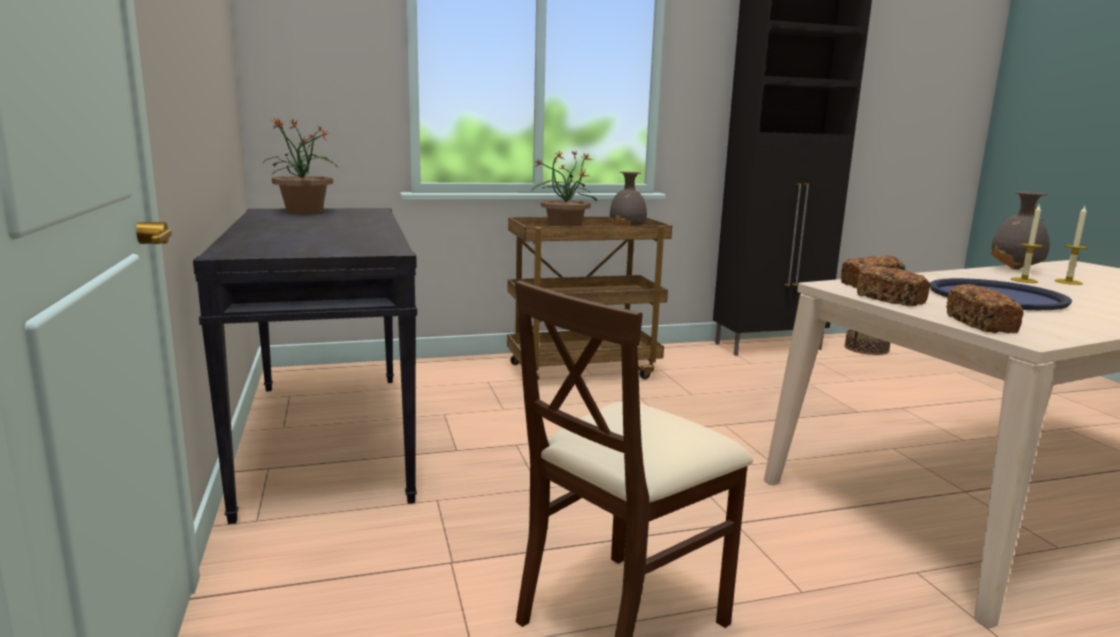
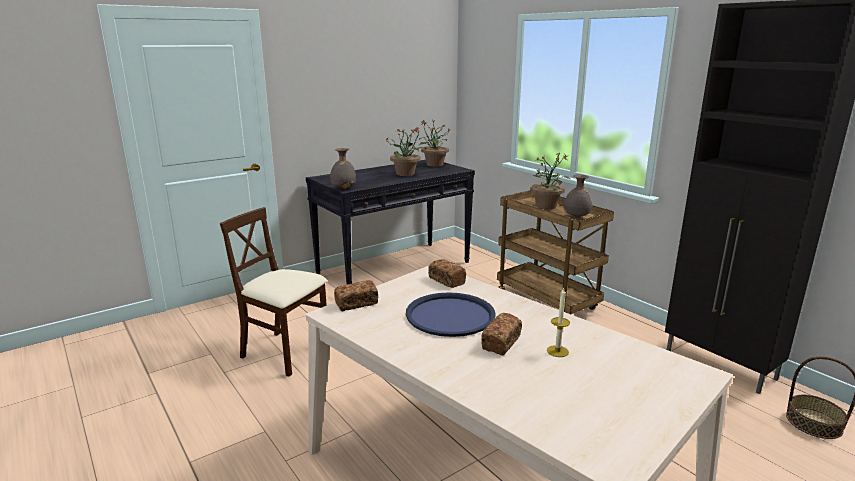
camera: 70 degrees right, 5 degrees up
(339, 224) = (406, 174): none -> potted plant
(890, 300) = (404, 285): bread -> bread (501, 343)
(1015, 269) = (599, 335): grey vase -> grey vase (343, 188)
(1024, 280) = (538, 332): candle -> none

